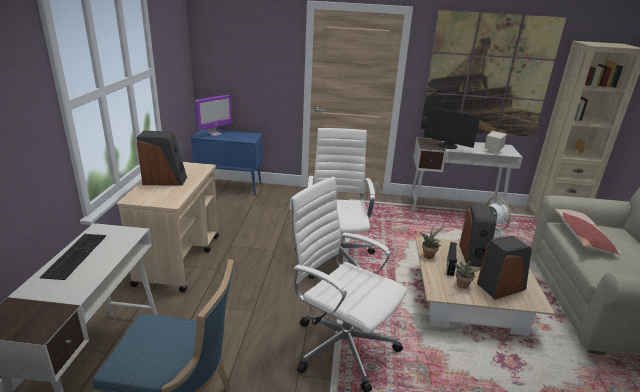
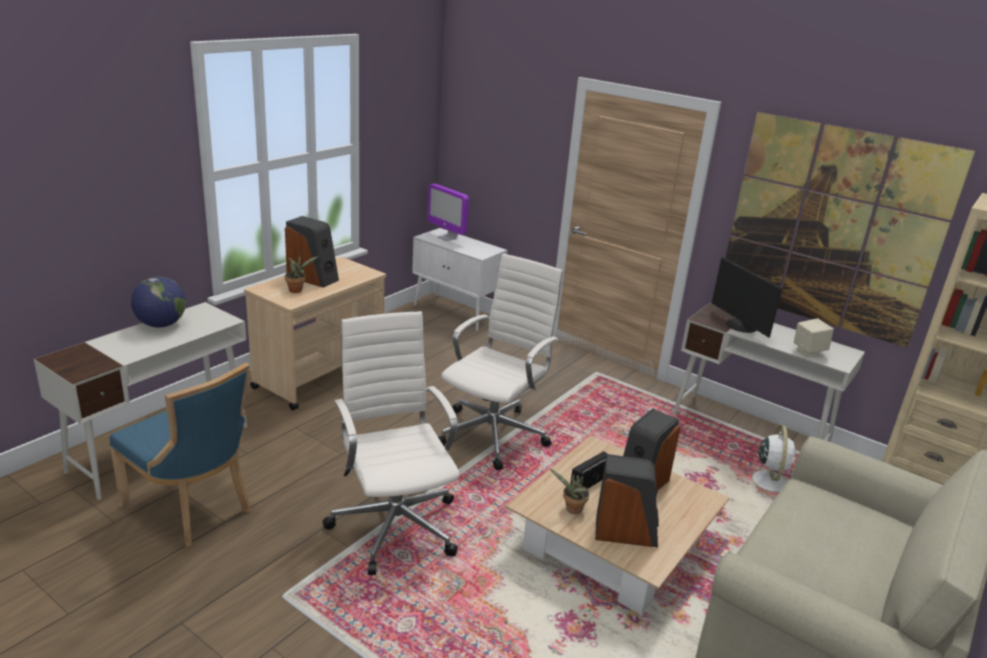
camera: 30 degrees right, 0 degrees up
(74, 254) = (161, 325): keyboard -> globe
(214, 134) = (447, 237): monitor -> monitor turned 60 degrees clockwise
(230, 186) = (456, 313): blue cabinet -> white cabinet
(428, 255) = (576, 462): potted plant -> potted plant (297, 290)
(582, 237) = (804, 511): pillow -> none

